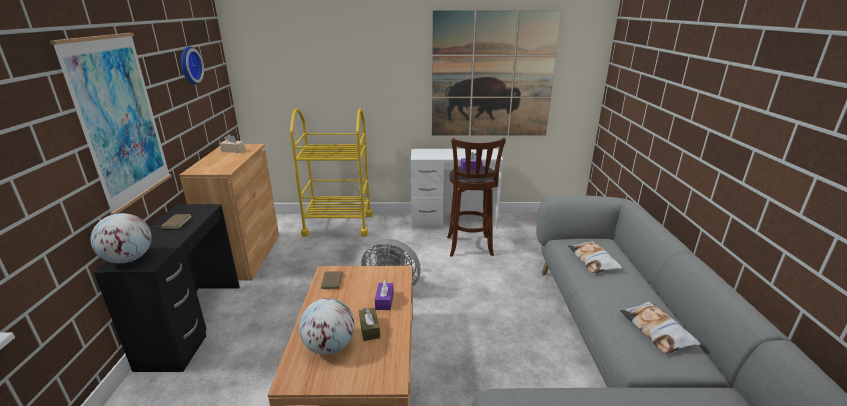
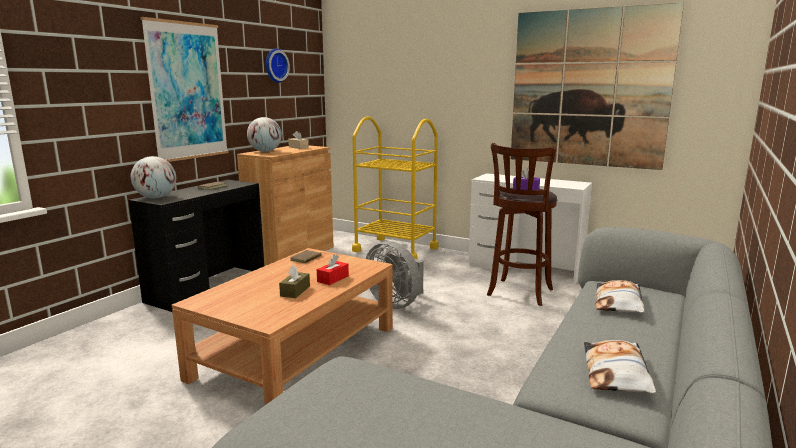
camera: 30 degrees right, 10 degrees down
(329, 346) = (249, 292): globe -> globe (265, 151)
(384, 301) = (333, 279): purple tissue box -> red tissue box

